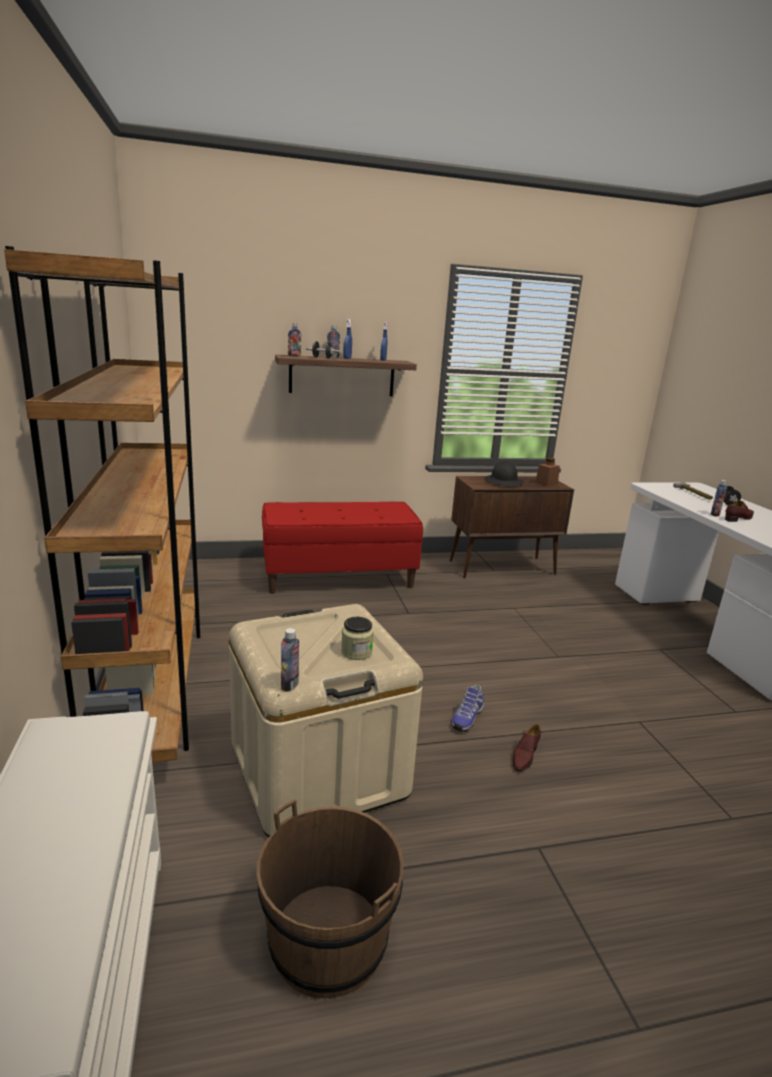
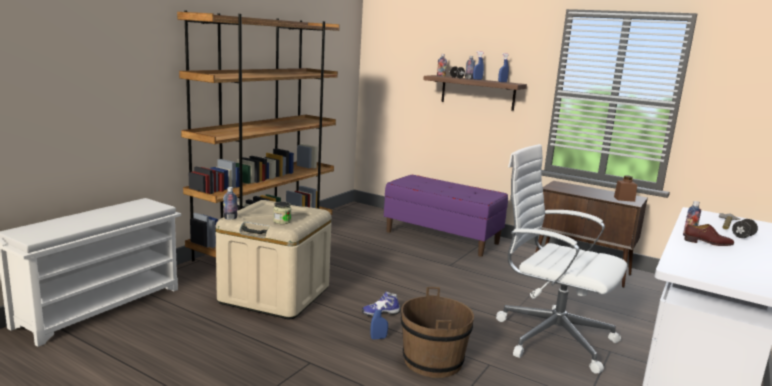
camera: 45 degrees right, 5 degrees down
(328, 940) = (184, 333): brown bucket -> brown bucket (432, 361)
(338, 577) = (442, 237): red bench -> purple bench
(503, 482) = (583, 190): black hard hat -> none
(524, 756) = (378, 338): brown shoe -> blue spray bottle
(613, 658) = (550, 337): none -> white office chair

